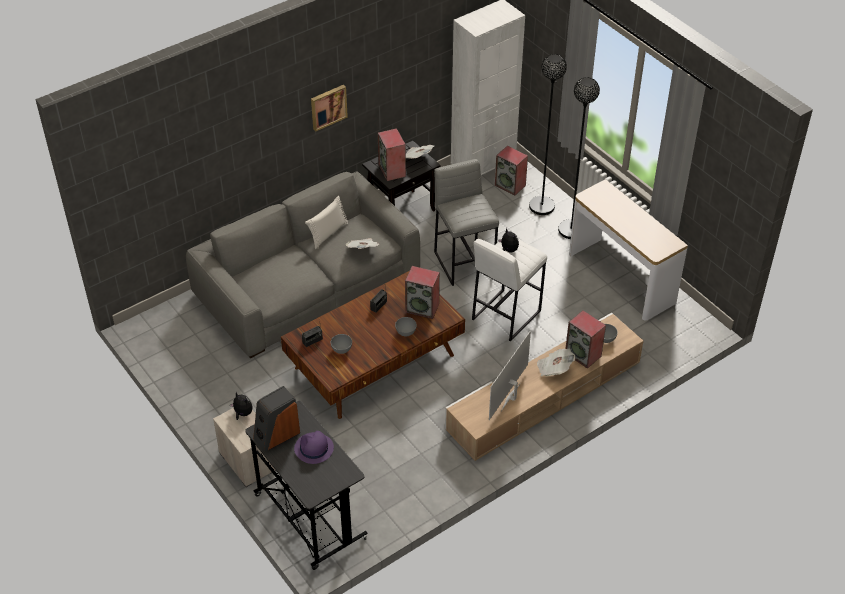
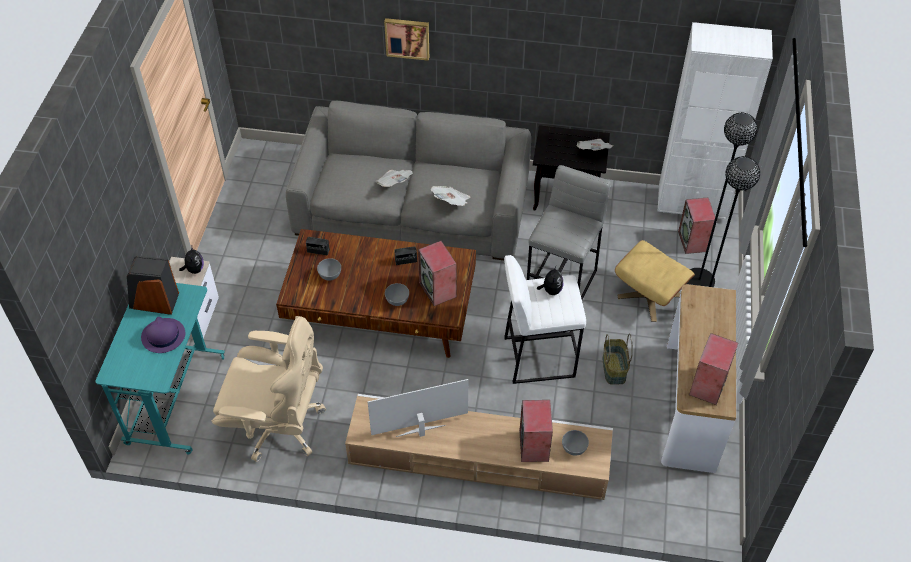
camera: 45 degrees right, 5 degrees up
(310, 517) = (176, 399): black desk -> turquoise desk
(328, 106) = (506, 42): picture -> picture (407, 37)
(328, 233) = (444, 168): white pillow -> none
(392, 171) = (556, 148): speaker -> speaker (708, 386)
(398, 478) = (275, 425): none -> beige office chair
(524, 234) = (649, 296): none -> beige ottoman
(554, 368) = (491, 437): newspaper -> newspaper (394, 184)
(555, 289) = (613, 368): none -> basket

